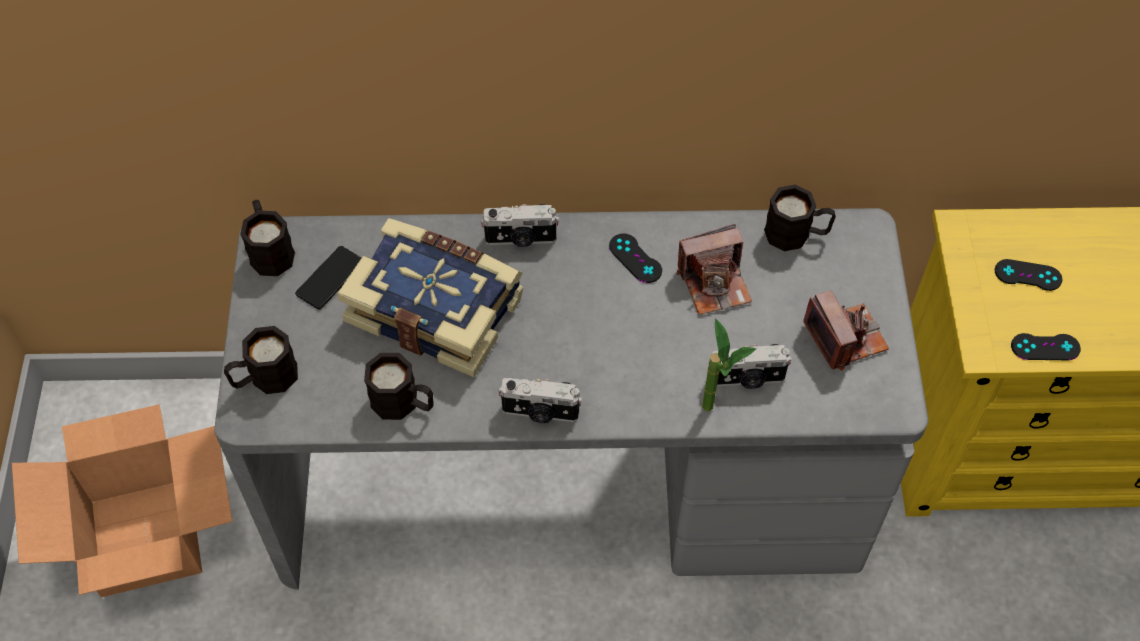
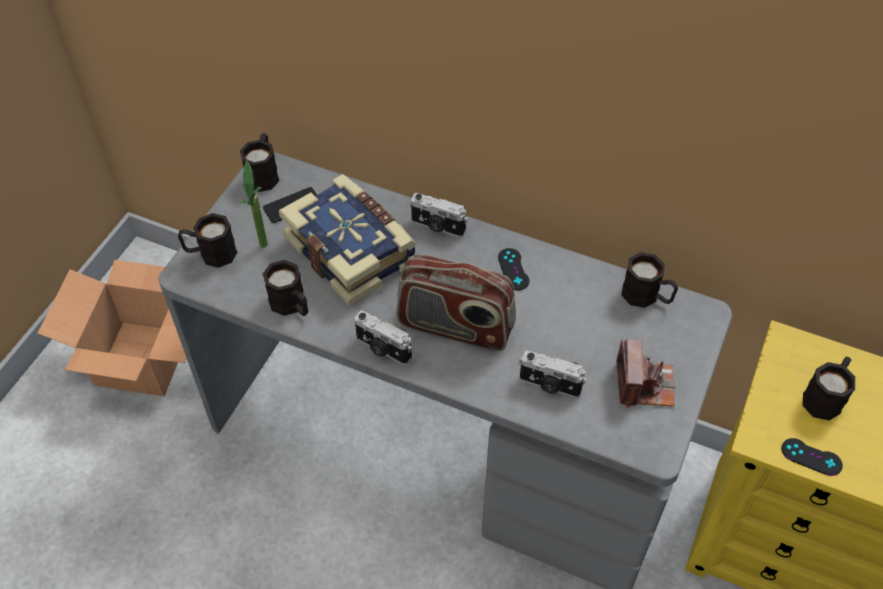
camera: 25 degrees right, 5 degrees down
(607, 353) = (455, 327): none -> radio
(714, 283) = (563, 308): camera -> none
(716, 413) = (512, 400): potted plant -> potted plant (265, 251)
(1028, 275) = (825, 397): black game controller -> black mug

